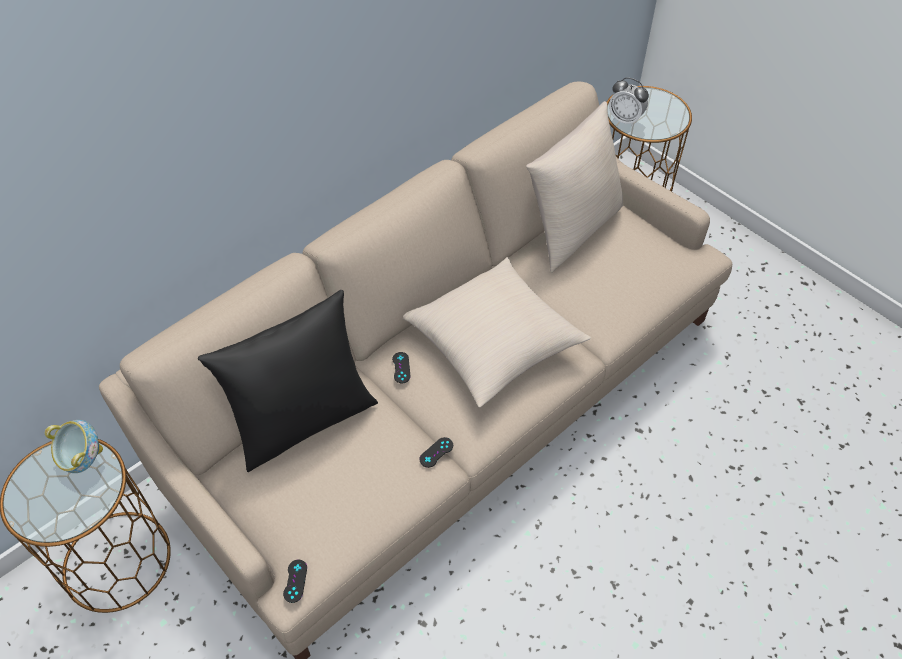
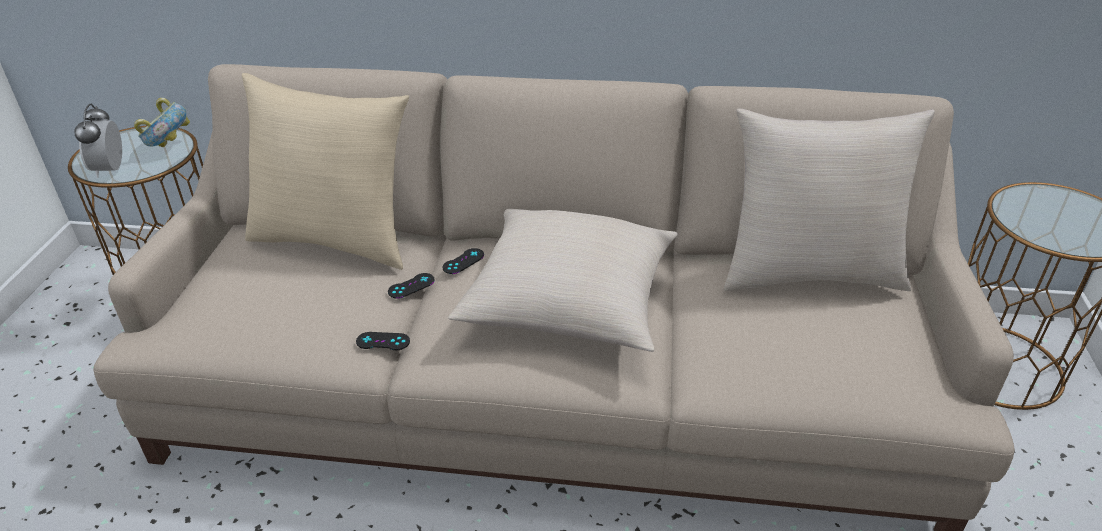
camera: 50 degrees right, 15 degrees down
(295, 581) = (145, 334): black game controller -> black game controller (411, 286)
(303, 420) = (335, 239): black pillow -> beige pillow
(625, 120) = (1015, 208): alarm clock -> alarm clock (110, 170)

